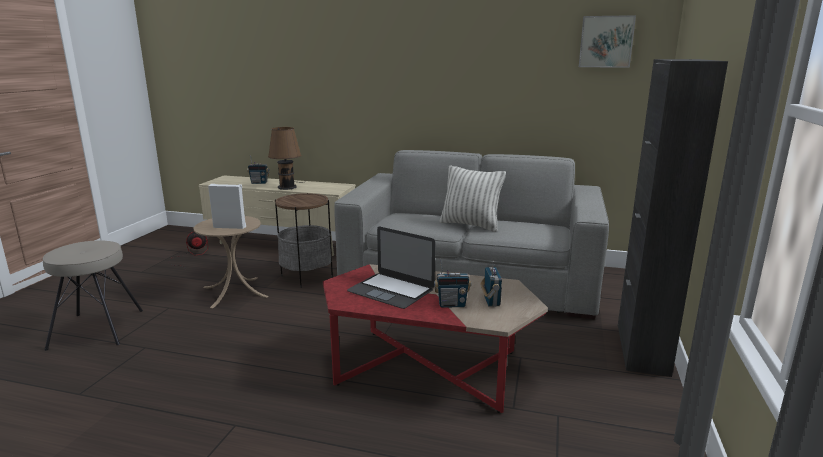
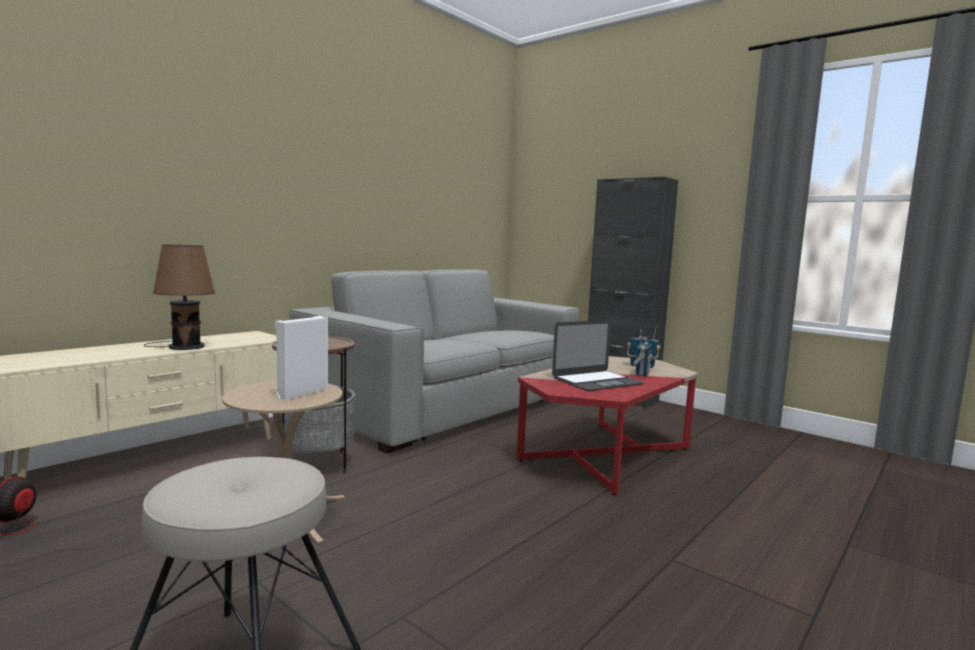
camera: 65 degrees left, 10 degrees down
(259, 183) = (108, 352): radio -> none
(470, 225) = (469, 338): pillow -> none
(606, 42) = (477, 169): picture -> none

